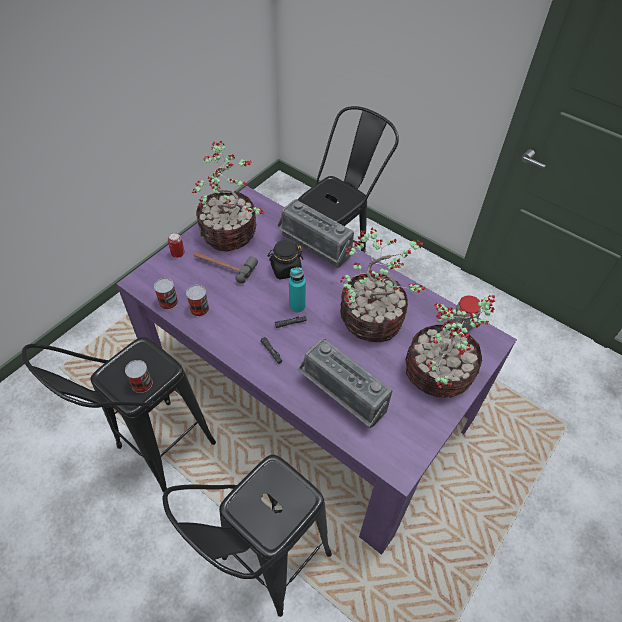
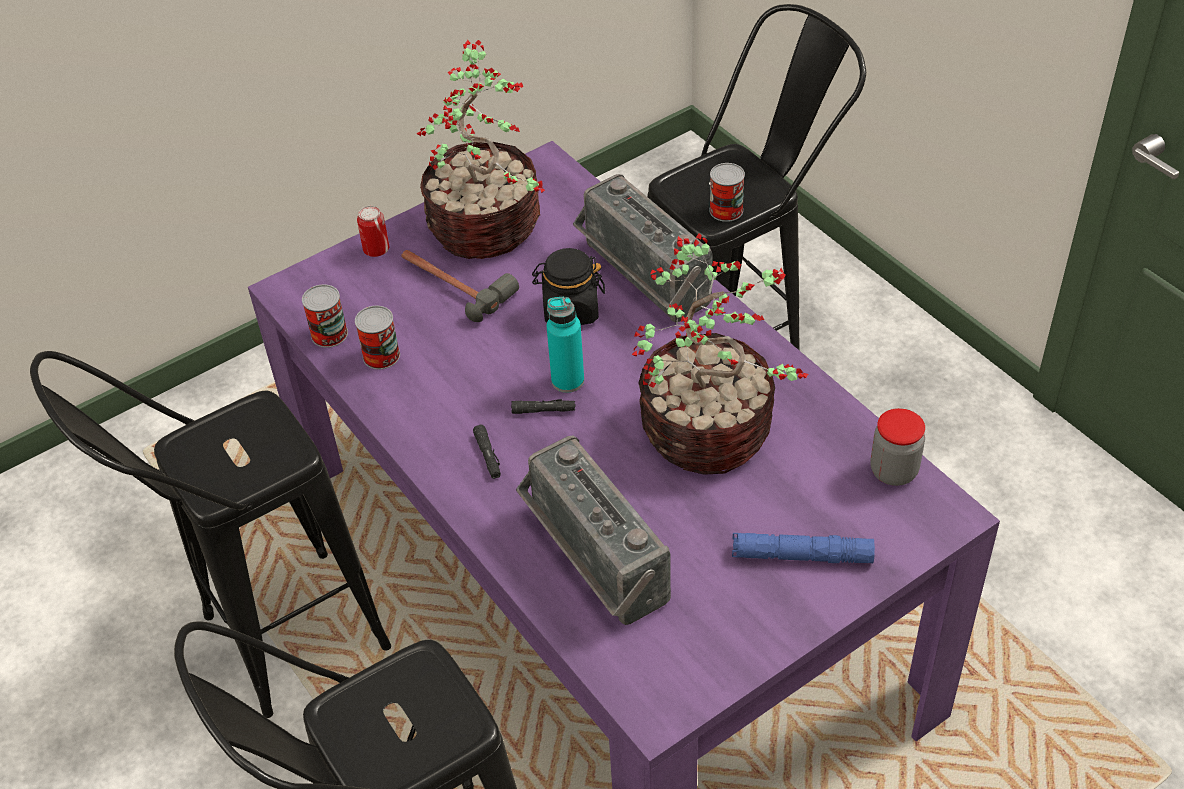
camera: 20 degrees right, 5 degrees down
(142, 384) = (239, 471): can -> can (726, 210)
(438, 374) = (801, 555): potted plant -> blue flashlight

